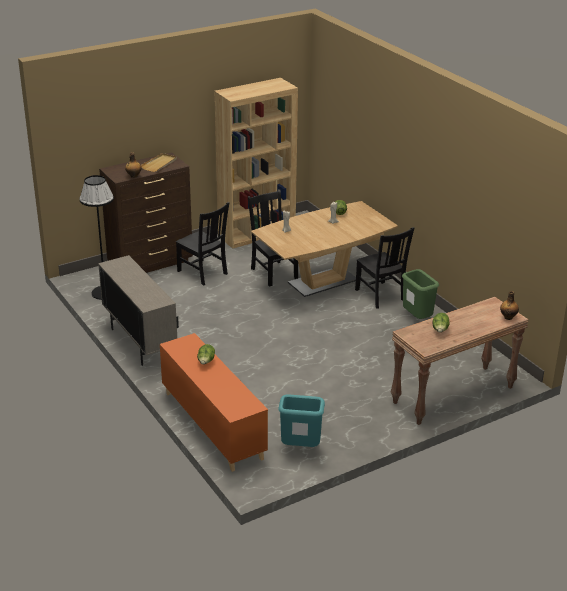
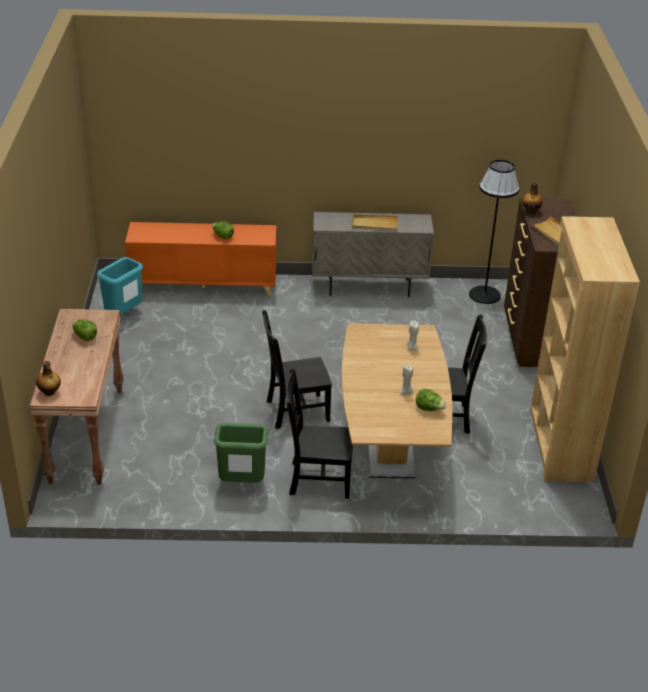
camera: 120 degrees right, 5 degrees up
(139, 280) = (374, 224): none -> beige tray
(203, 273) = (481, 367): black chair -> black chair (295, 411)

